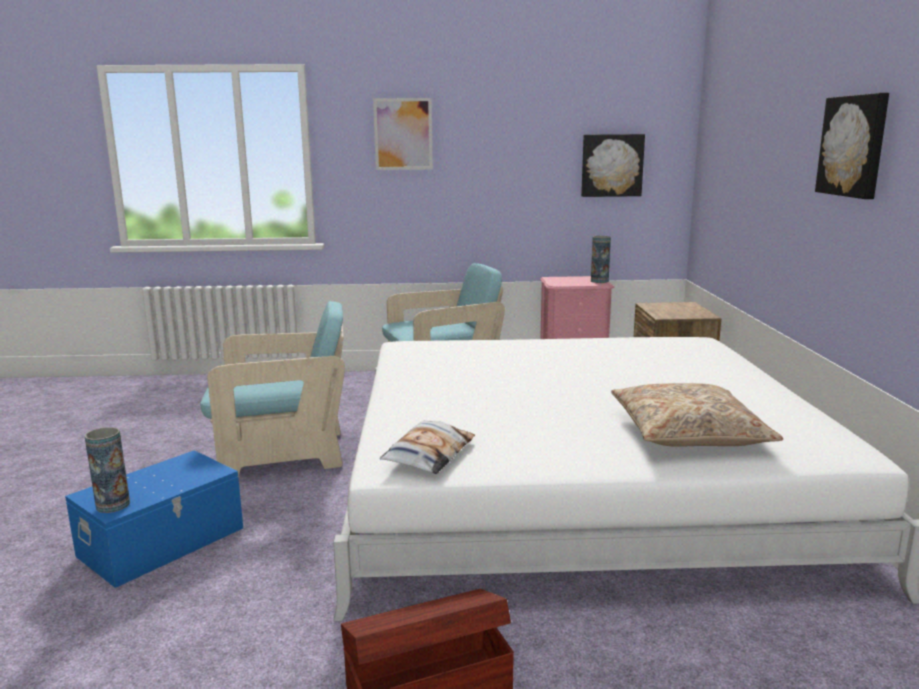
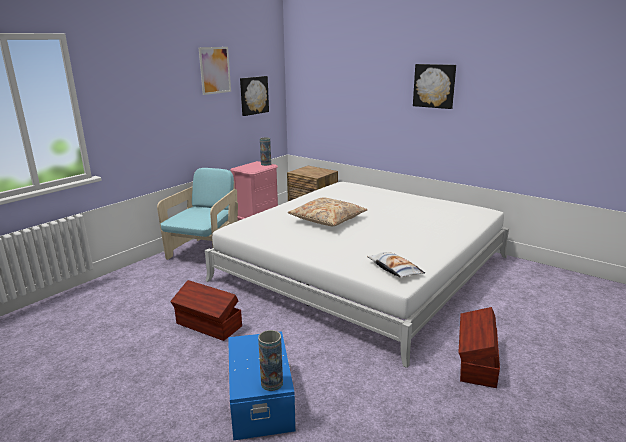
camera: 50 degrees left, 5 degrees up
(282, 454) = (208, 325): turquoise armchair -> brown storage box
(403, 134) = (143, 85): picture -> picture (215, 70)
(688, 432) = (437, 222): beige pillow -> beige pillow (327, 219)

